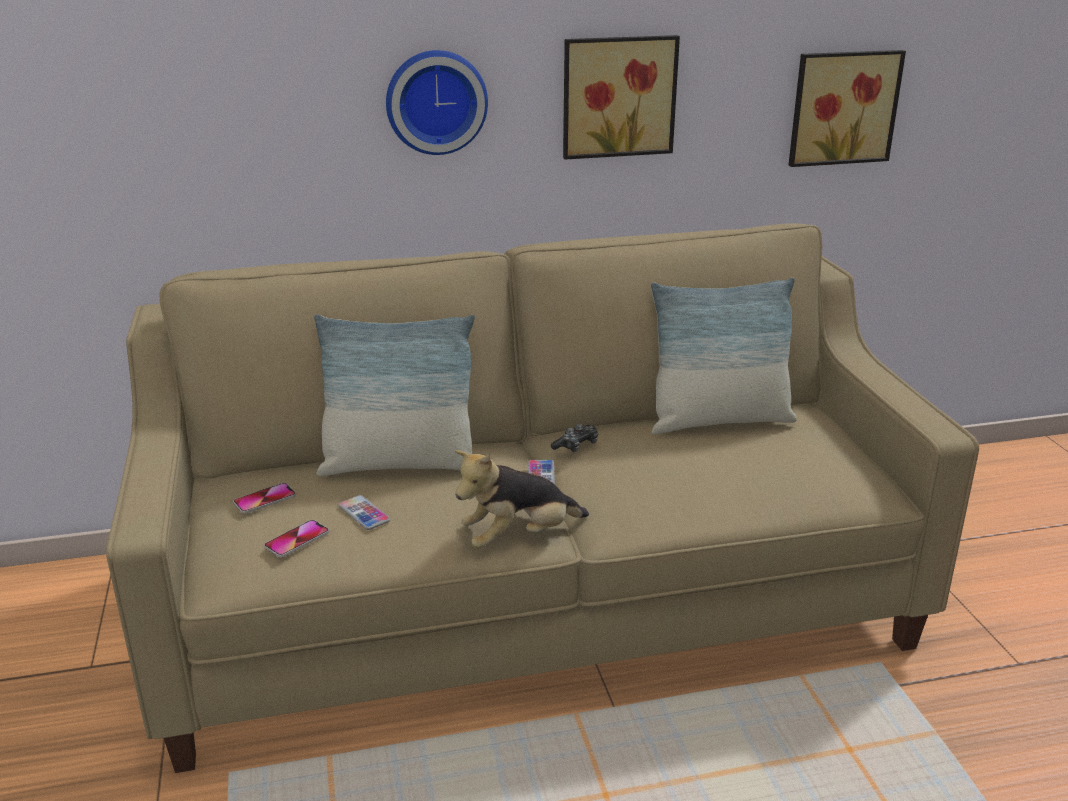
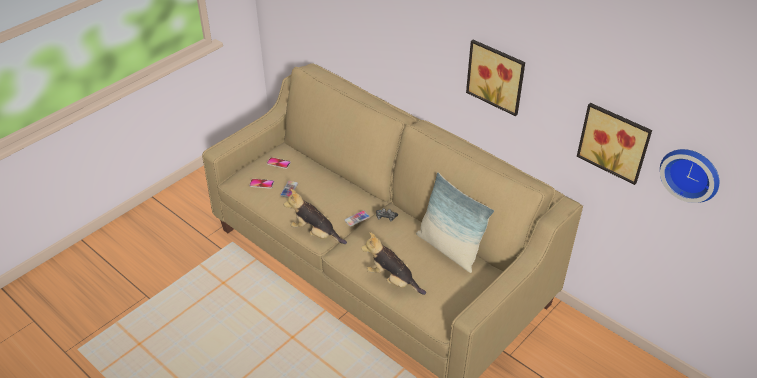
camera: 55 degrees right, 15 degrees up
(399, 464) = (329, 180): pillow -> none
(435, 101) = (420, 39): wall clock -> wall clock (691, 173)
(745, 495) = (392, 280): none -> plush toy

